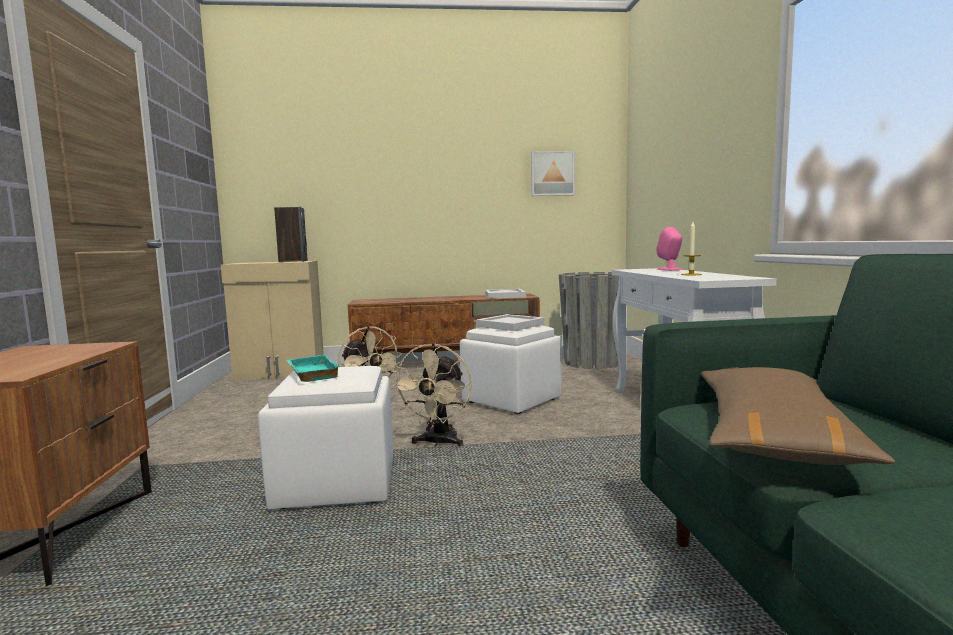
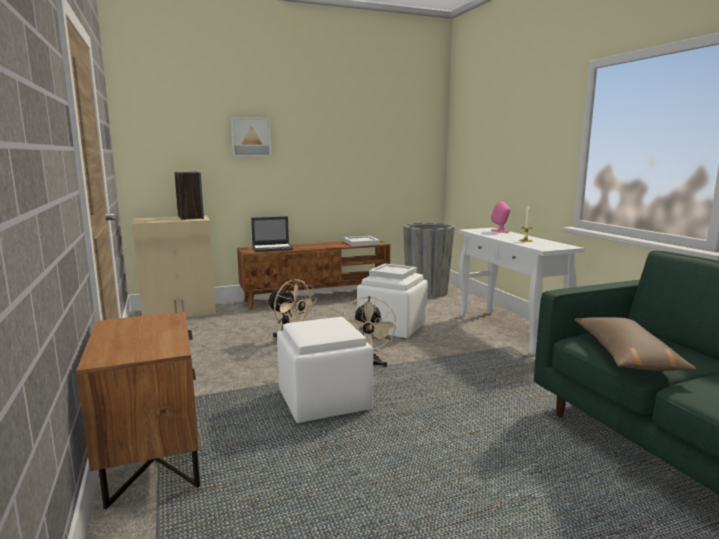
camera: 15 degrees left, 5 degrees up
(310, 373) = (309, 326): turquoise tray -> none
(391, 300) = (273, 248): none -> laptop
(552, 173) = (394, 144): picture -> picture (250, 137)

